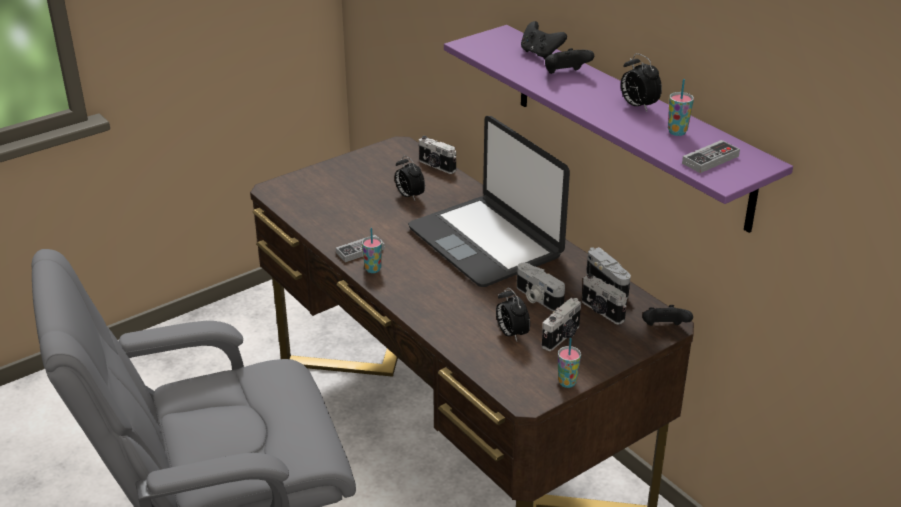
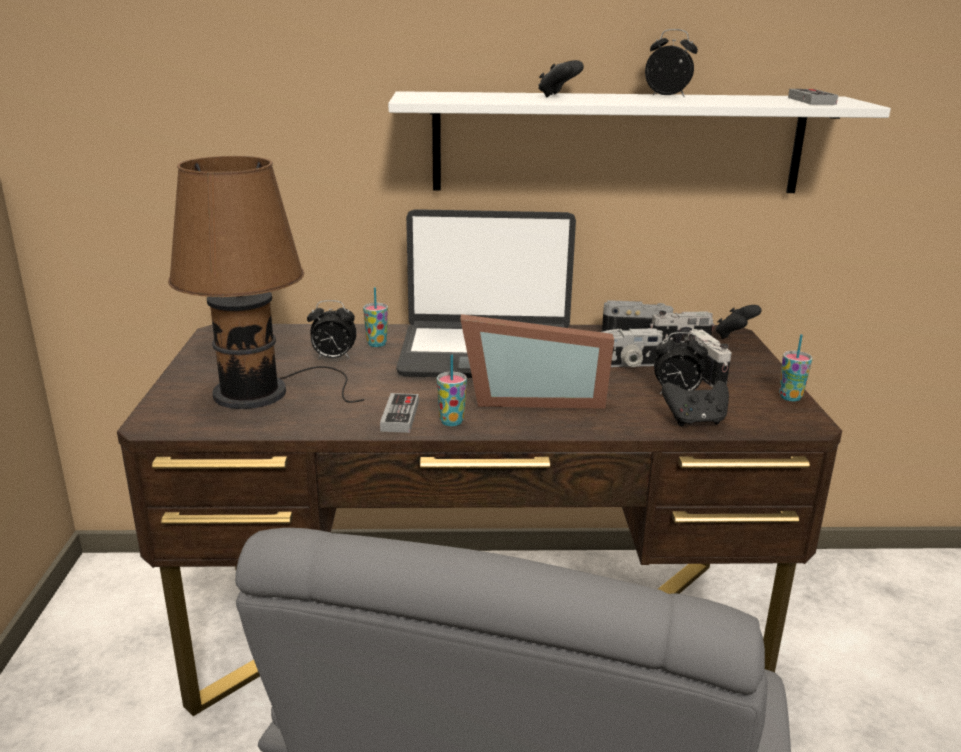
camera: 55 degrees left, 10 degrees down
(338, 197) = (259, 392): none -> brown table lamp
(436, 166) = (301, 330): camera -> none
(438, 283) = (533, 398): none -> picture frame
(540, 54) = (493, 94): black game controller -> black game controller (695, 421)
(629, 125) = (618, 143): purple shelf -> white shelf
(637, 106) = (668, 96): alarm clock -> alarm clock turned 150 degrees counterclockwise
(677, 132) = (741, 98): cup -> cup (377, 344)

